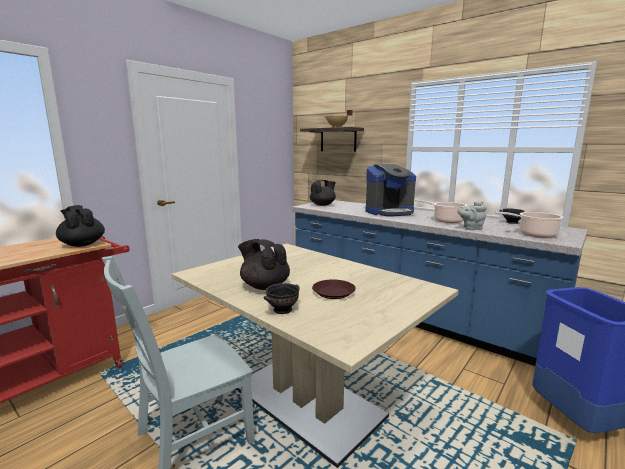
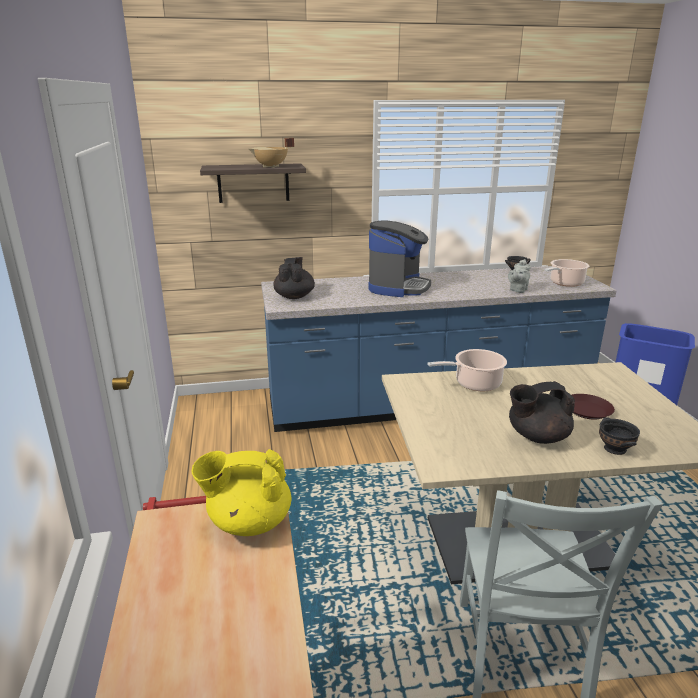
camera: 50 degrees left, 10 degrees up
(82, 244) = (248, 522): black teapot -> yellow teapot
(446, 220) = (474, 285): cooking pot -> cooking pot (475, 384)

